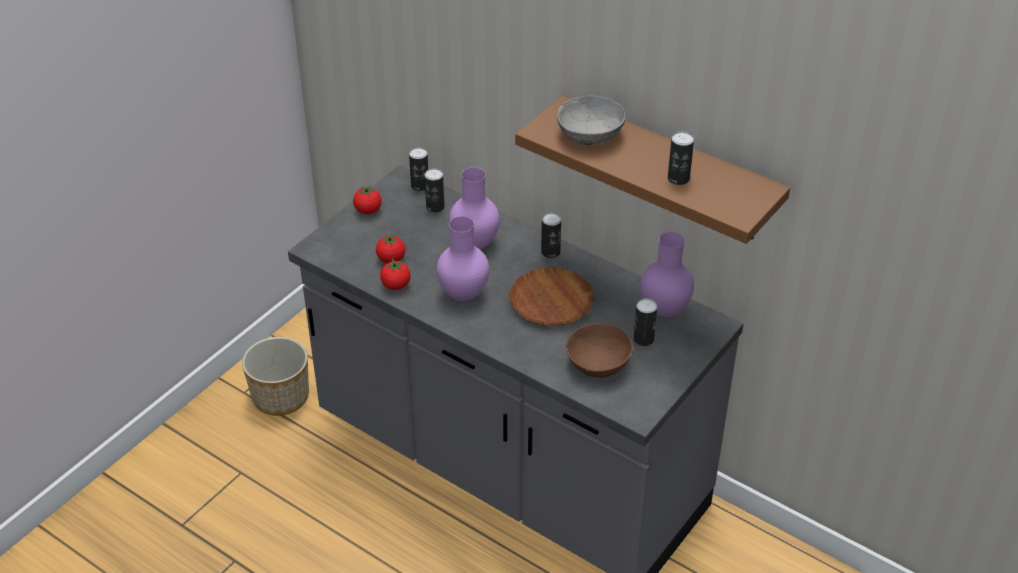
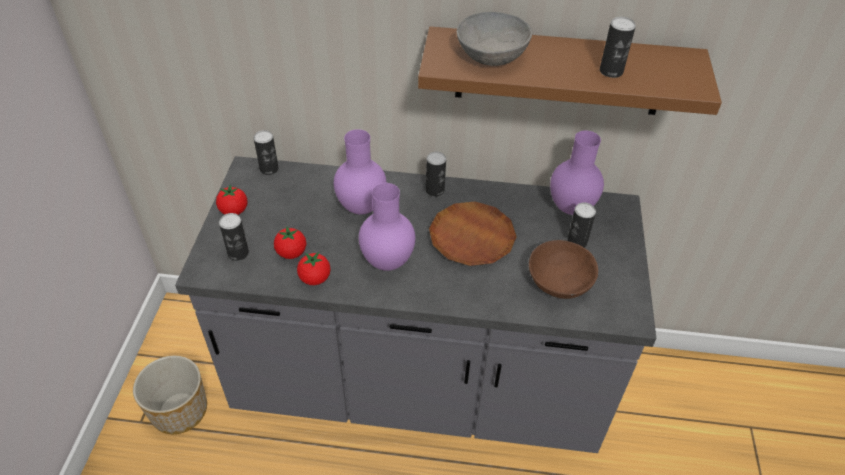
camera: 30 degrees left, 5 degrees up
(435, 207) = (298, 184): can -> can (238, 253)

